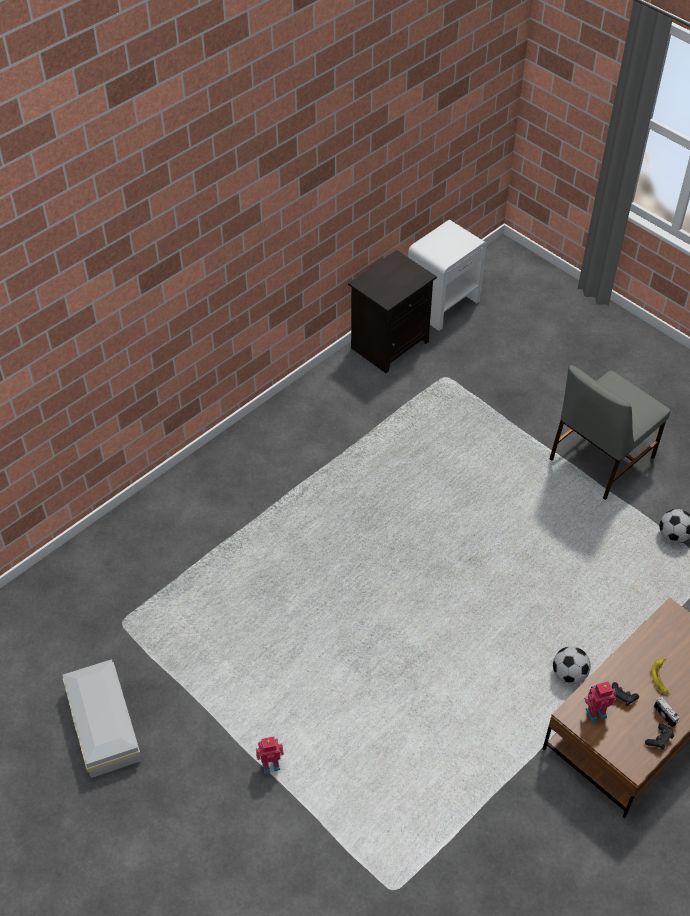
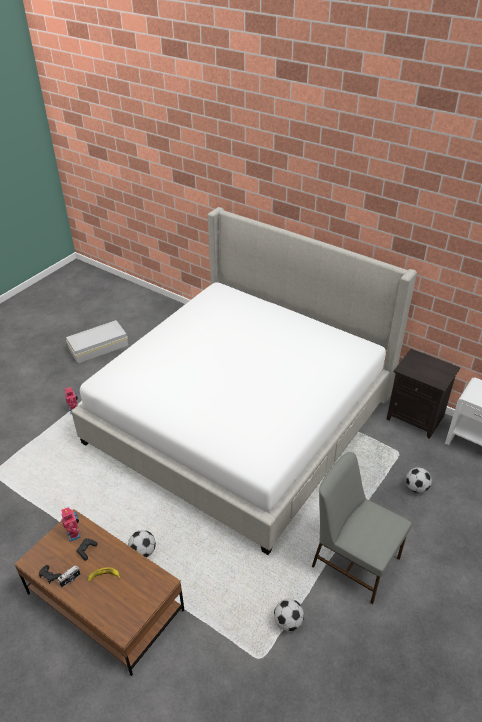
camera: 80 degrees right, 10 degrees down
(345, 530) = (241, 417): none -> bed
(504, 377) = (416, 488): none -> football

